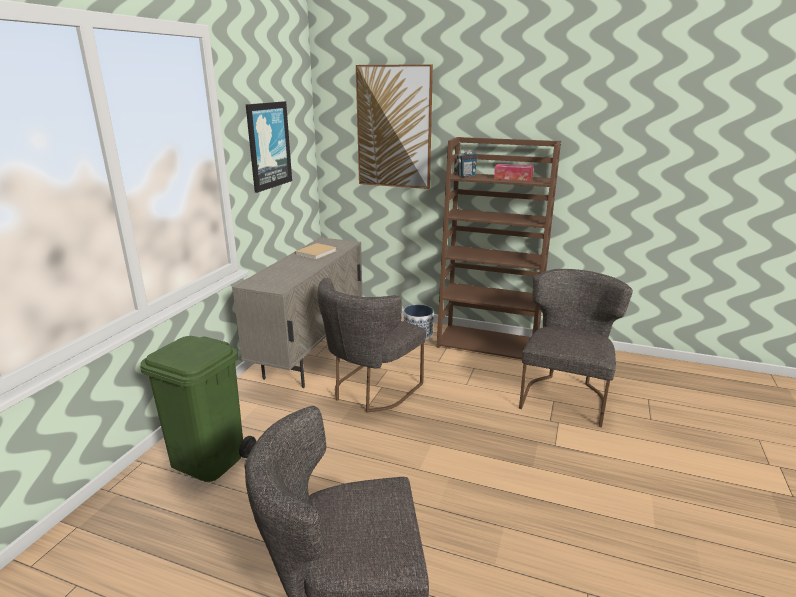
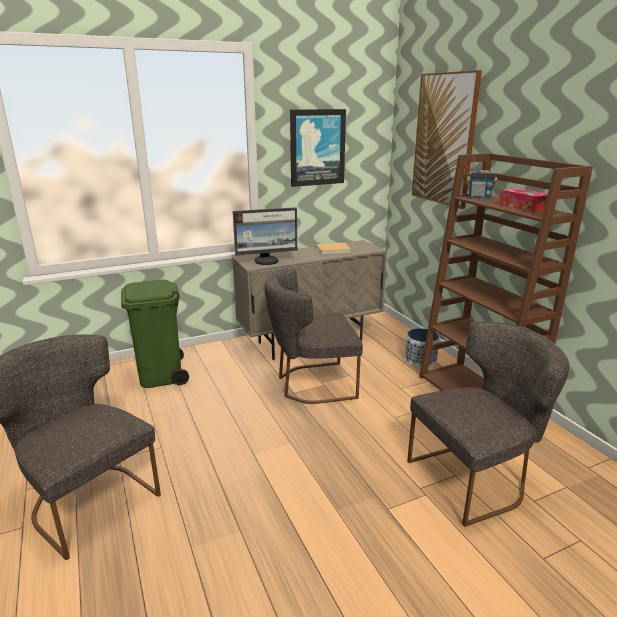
camera: 45 degrees right, 0 degrees up
(280, 280) = (267, 261): none -> monitor

